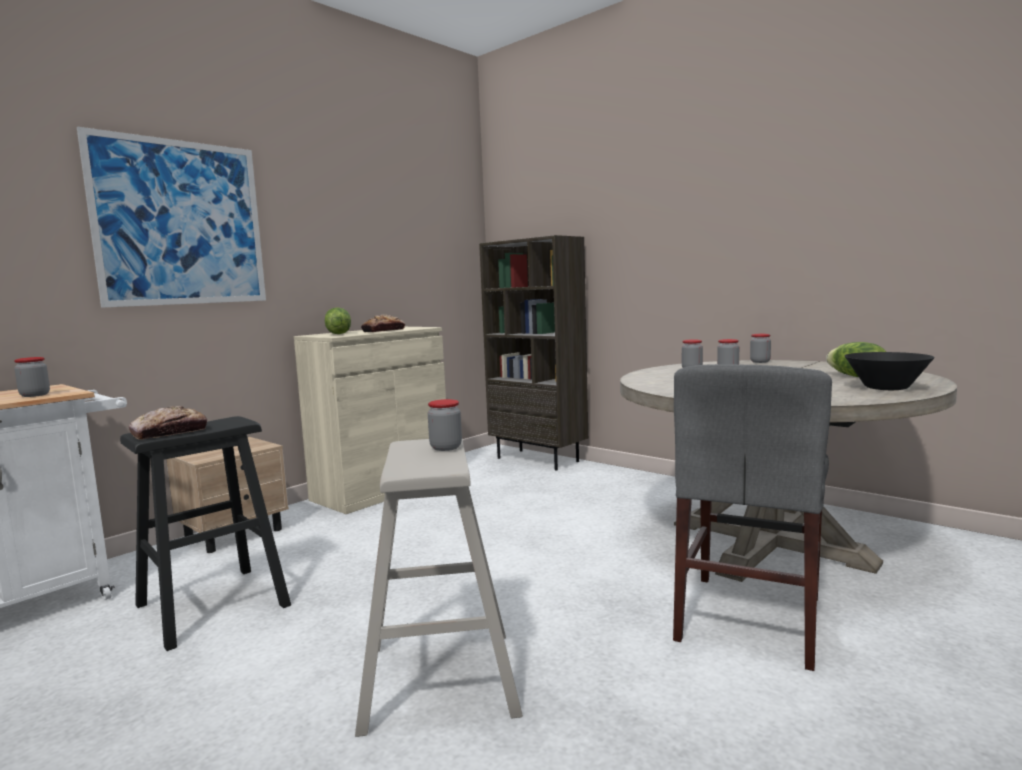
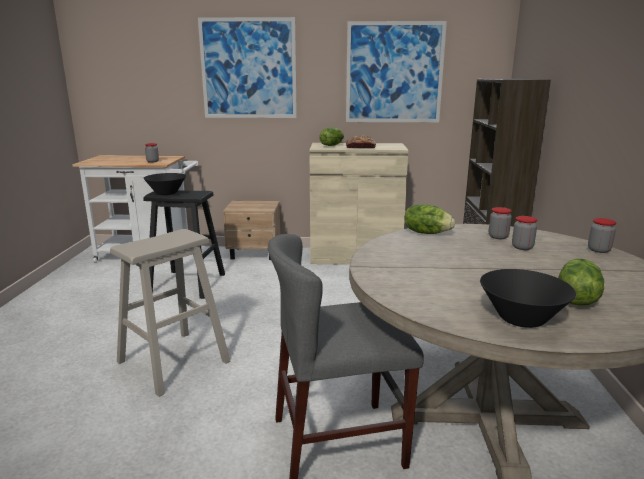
camera: 50 degrees right, 10 degrees up
(169, 432) = (166, 193): bread -> black bowl
(381, 237) = (394, 73): none -> picture
(446, 447) = (179, 240): jar -> none
(646, 378) = (426, 233): none -> lettuce

